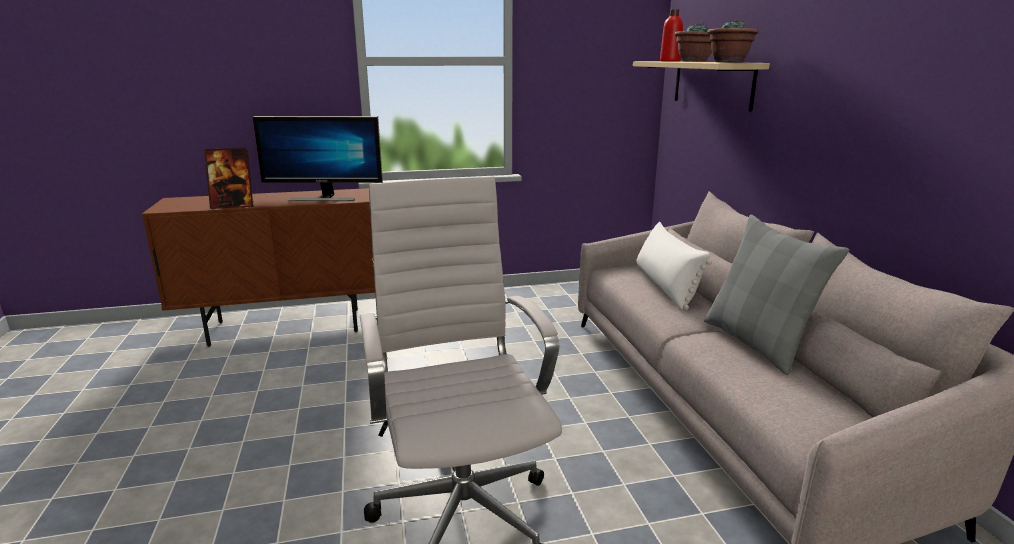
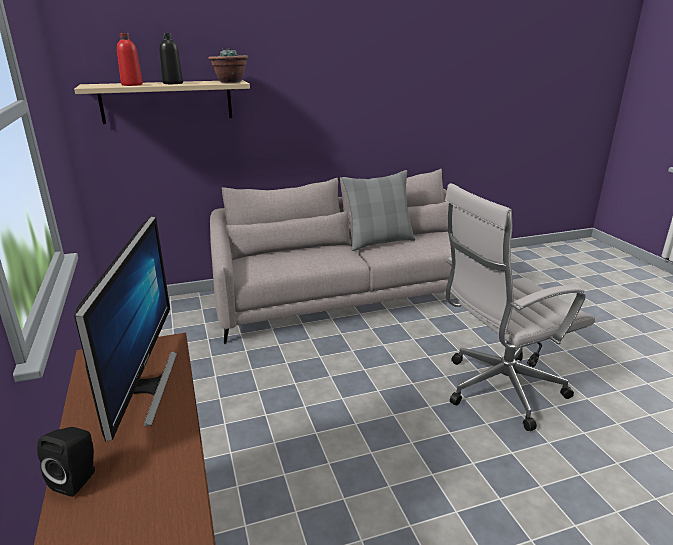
camera: 95 degrees left, 5 degrees up
(233, 206) = (180, 494): picture frame -> none
(265, 195) = (78, 479): none -> black speaker
(665, 286) = (289, 256): white pillow -> none
(694, 61) = (172, 83): potted plant -> black bottle

